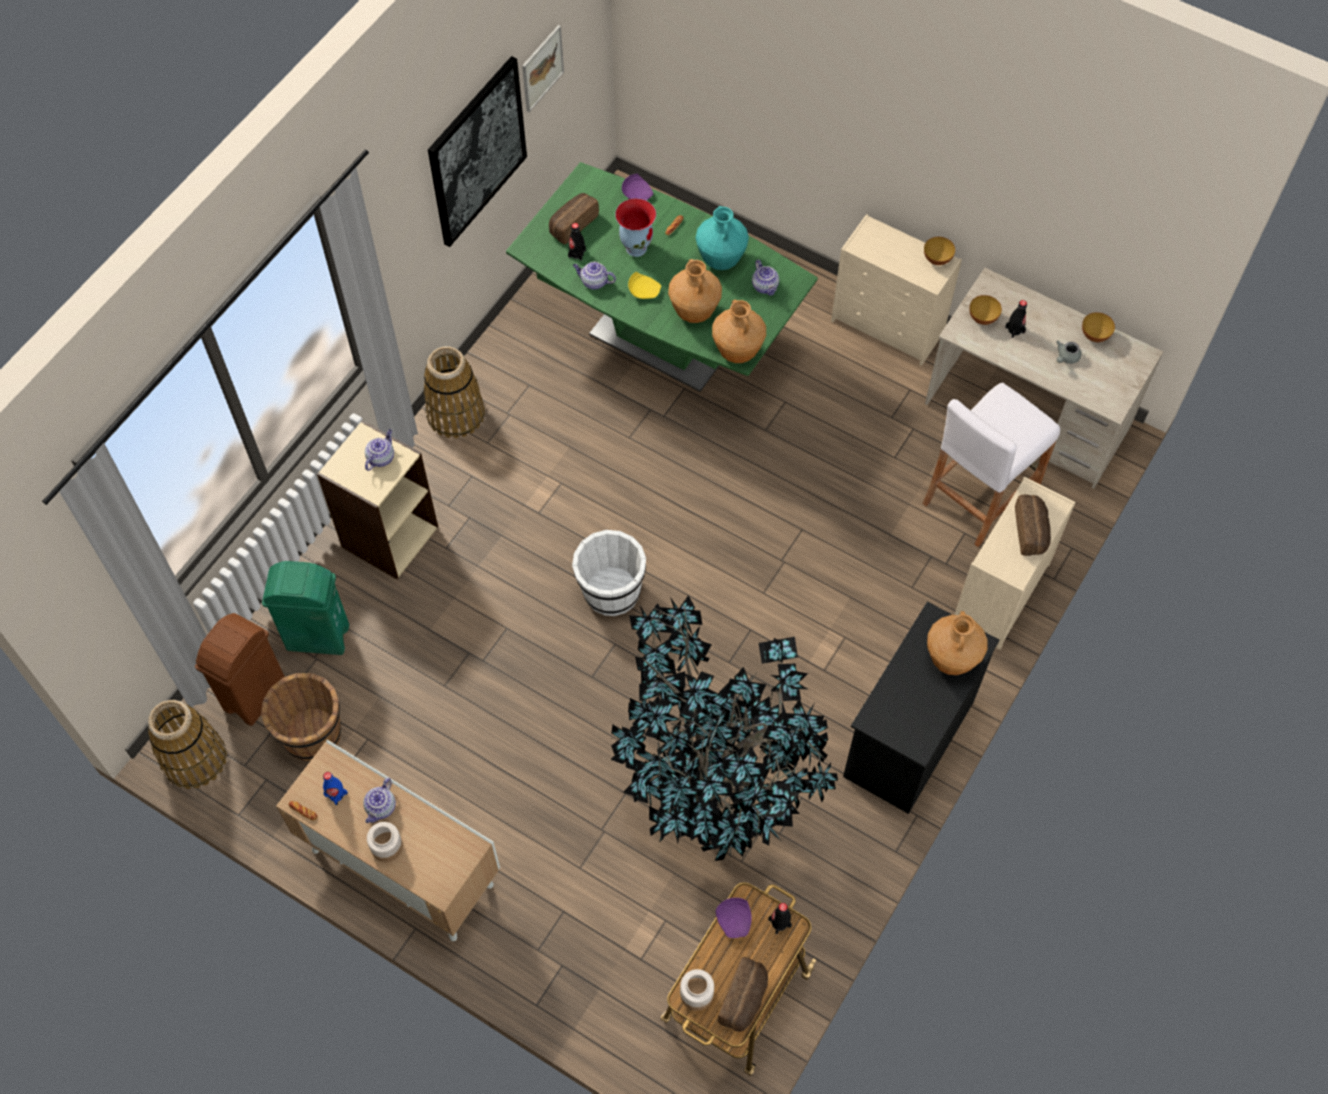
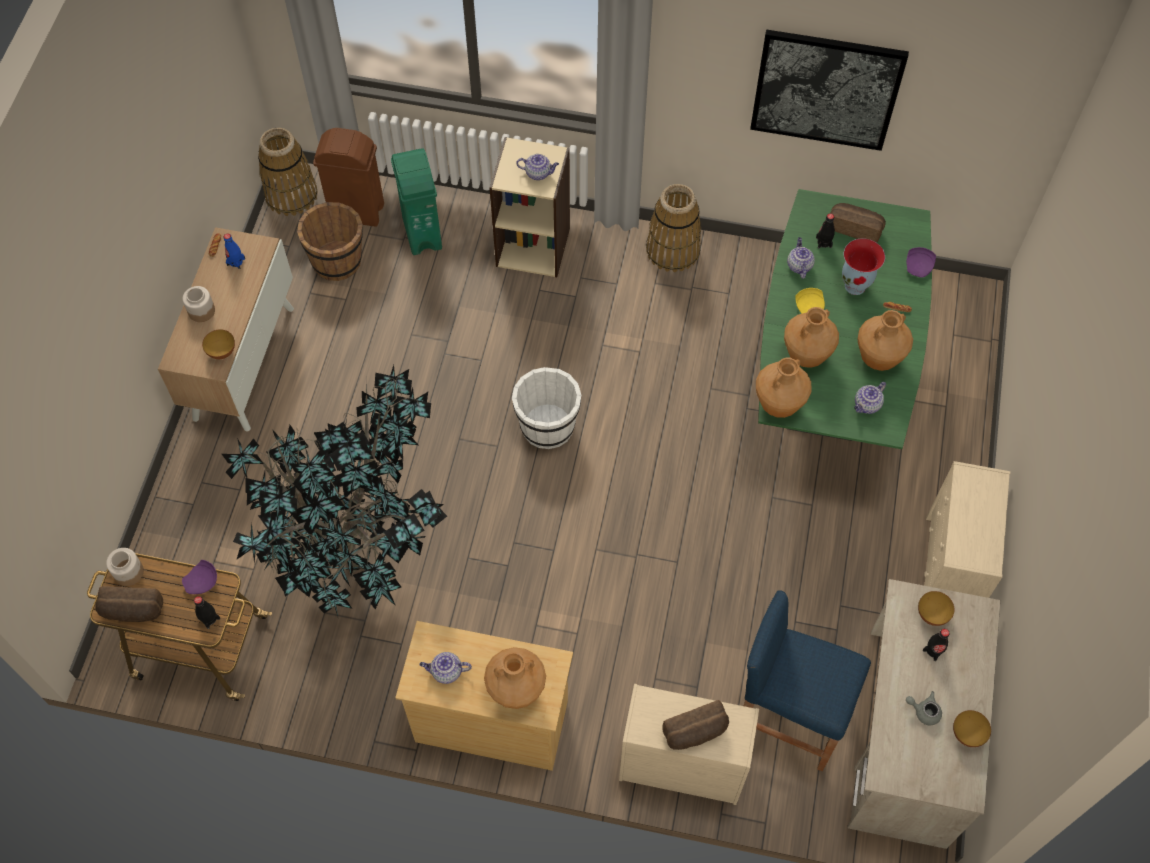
camera: 70 degrees right, 0 degrees up
(381, 808) = (233, 295): teapot -> teapot (446, 672)
(542, 68) = (944, 100): picture -> none
(721, 260) = (878, 359): turquoise vase -> brown vase
(908, 739) = (491, 720): black dresser -> beige dresser
(937, 259) = (988, 553): bowl -> bowl (222, 352)
(979, 495) = (787, 714): white stool -> blue stool

